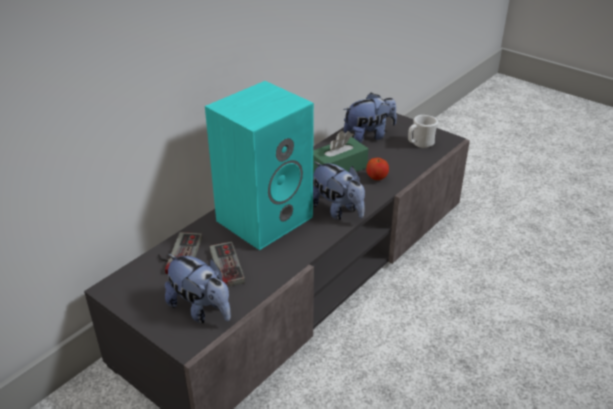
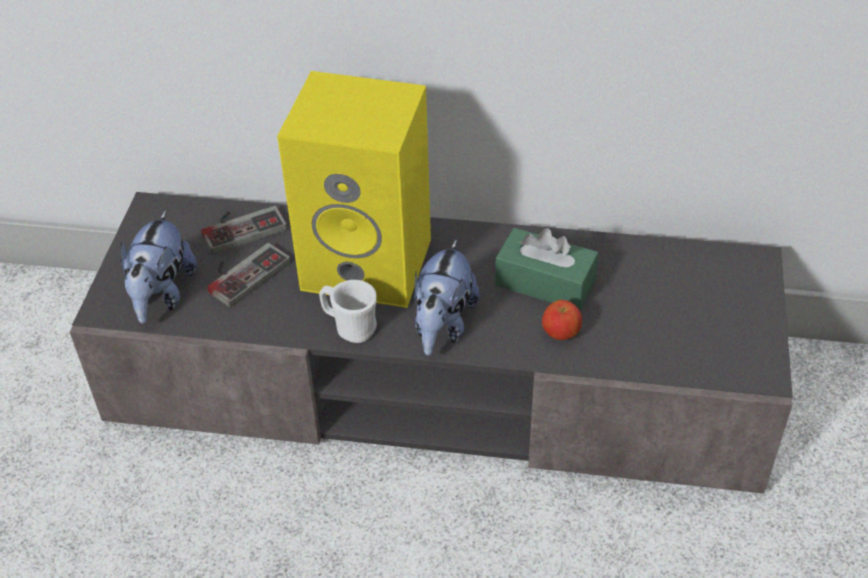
camera: 60 degrees right, 10 degrees up
(265, 217) = (370, 263): turquoise speaker -> yellow speaker
(369, 136) = (672, 276): plush toy -> none
(420, 144) = (709, 346): white mug -> white mug (350, 327)

